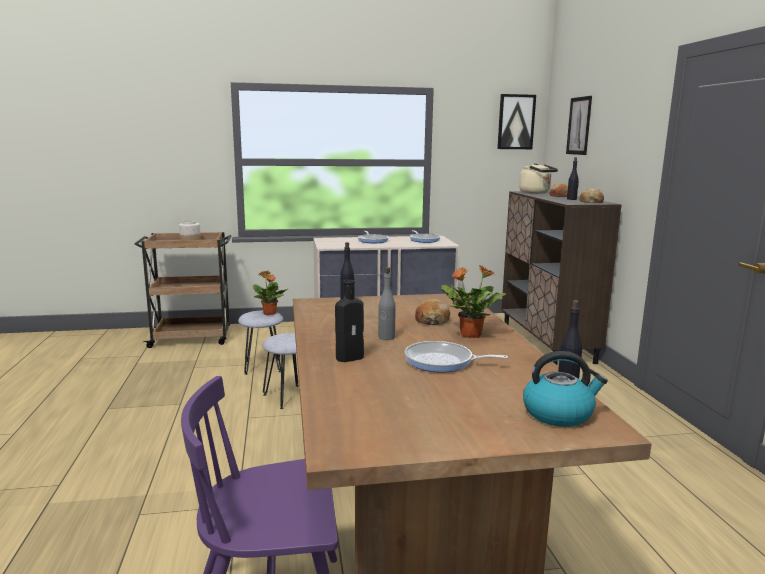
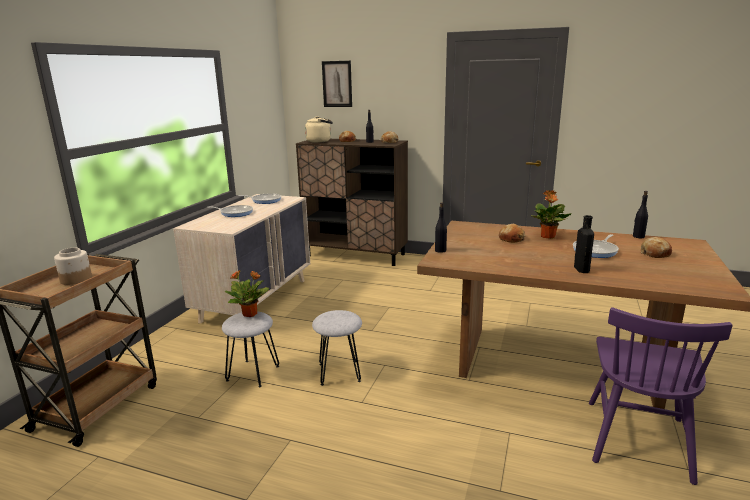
camera: 60 degrees left, 5 degrees up
(386, 337) = (543, 255): grey bottle -> none
(483, 398) = (655, 253): none -> bread
(516, 122) = (268, 81): picture -> none
(558, 414) = (675, 245): kettle -> none

